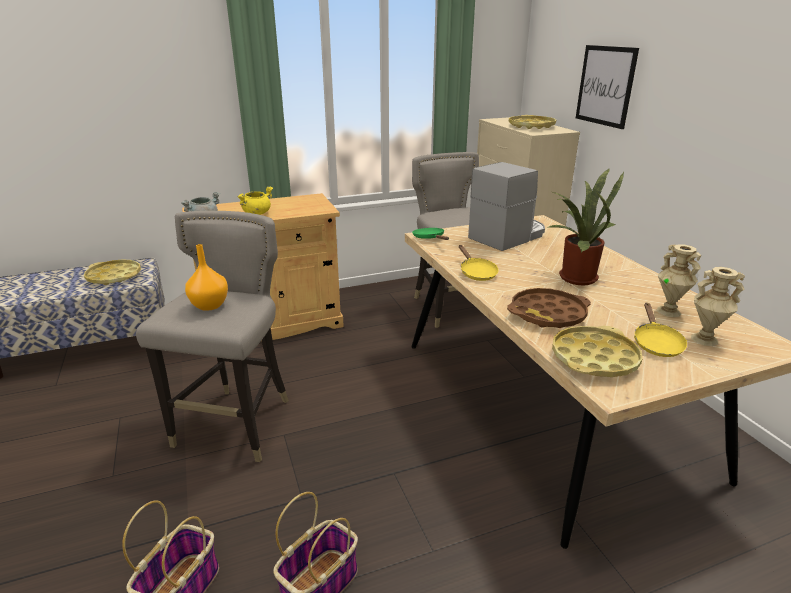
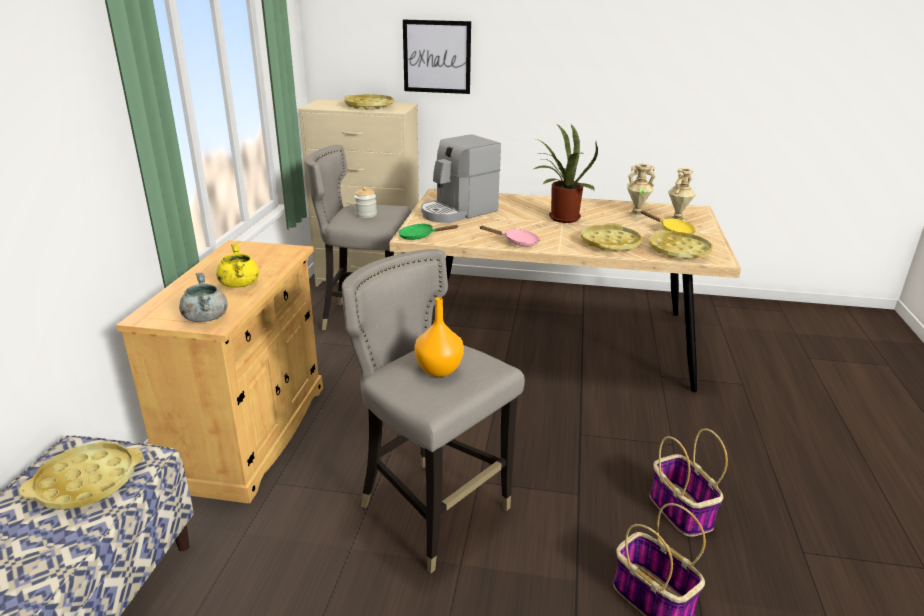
camera: 60 degrees left, 0 degrees up
(454, 215) = (366, 214): none -> jar
(476, 273) = (517, 242): yellow frying pan -> pink frying pan
(508, 236) = (458, 212): coffee machine -> coffee machine turned 120 degrees counterclockwise
(547, 314) = (610, 243): brown tray -> yellow tray

